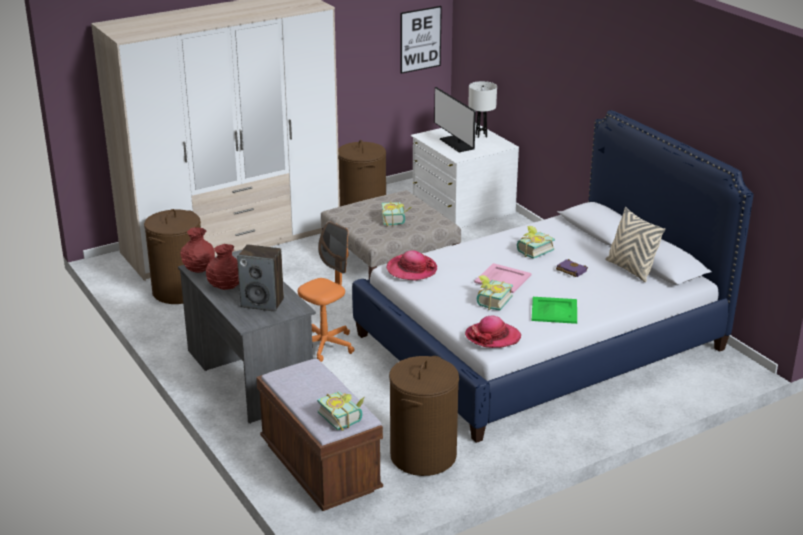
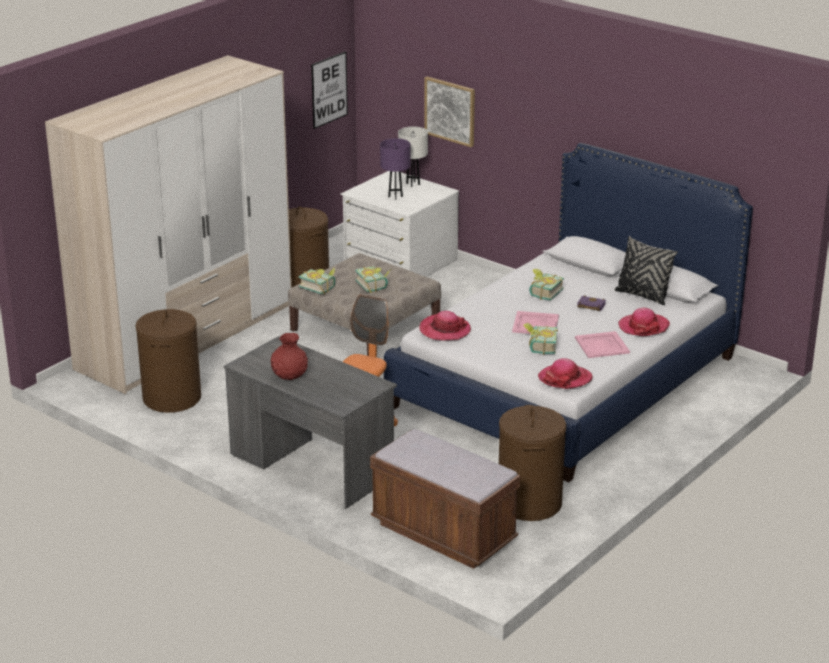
camera: 20 degrees left, 0 degrees up
(199, 269) = (248, 364): red vase -> none
(263, 303) = (340, 385): speaker -> none
(343, 417) = (483, 474): book -> book (319, 287)
(457, 144) = (395, 196): monitor -> purple table lamp
(516, 69) = (450, 111): none -> picture
(554, 311) = (601, 345): green tray -> pink tray
(610, 300) = (643, 327): none -> hat
(630, 269) = (643, 295): beige pillow -> black pillow

